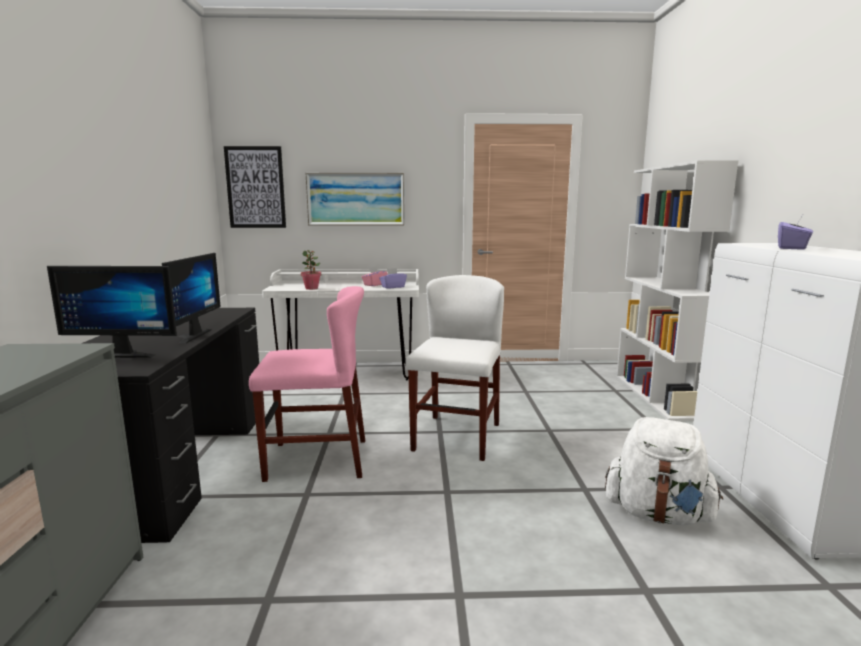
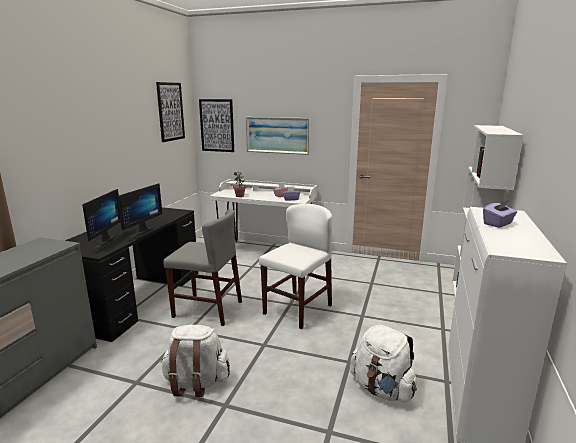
camera: 20 degrees right, 5 degrees up
(127, 353) = (102, 241): monitor -> monitor turned 105 degrees counterclockwise
(187, 157) = (170, 111): none -> picture
(317, 459) = (207, 309): pink chair -> grey chair
(381, 572) = (196, 383): none -> white backpack

